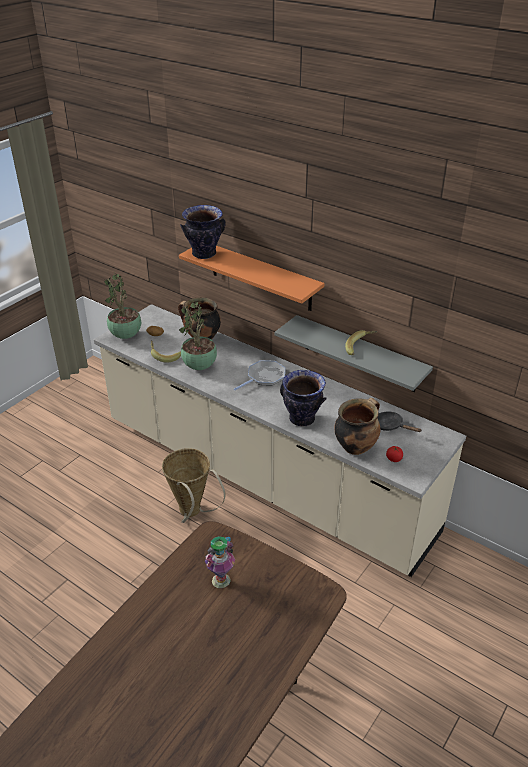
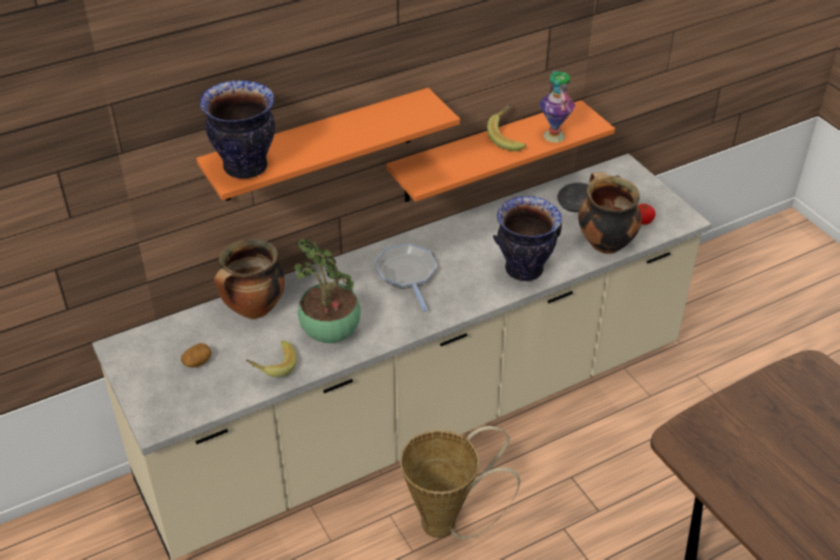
camera: 65 degrees left, 5 degrees up
(125, 336) = (170, 401): potted plant -> none
(221, 580) = (763, 456): vase -> vase (553, 136)
(359, 354) = (486, 152): grey shelf -> orange shelf

